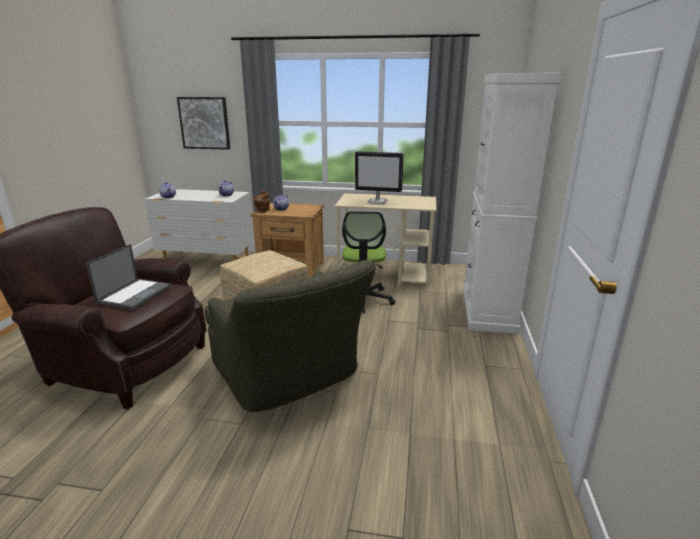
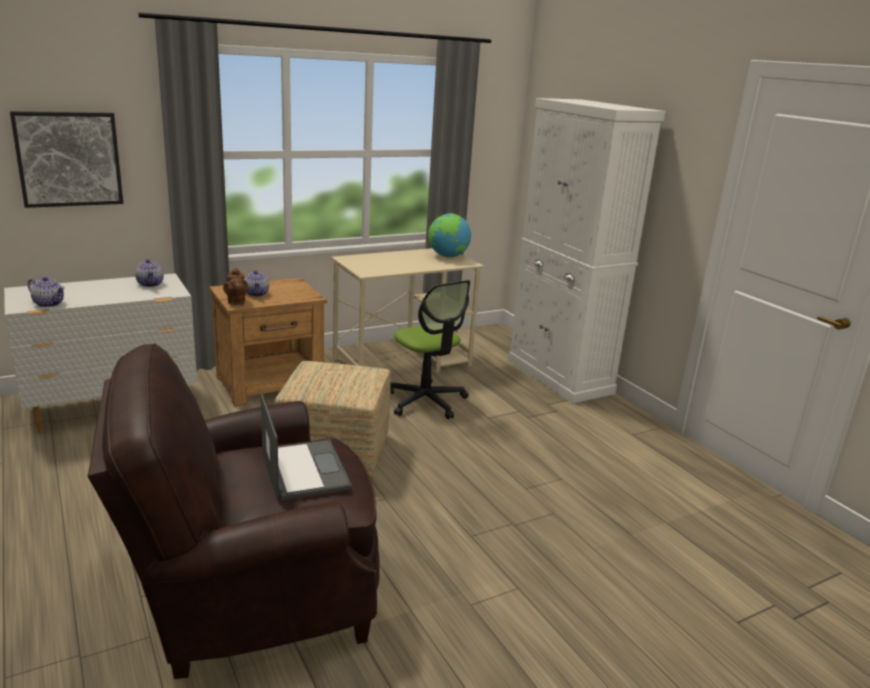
camera: 40 degrees left, 0 degrees up
(290, 376) = (487, 517): green armchair -> none
(378, 201) = (400, 263): monitor -> none
(421, 201) = (448, 256): none -> globe

